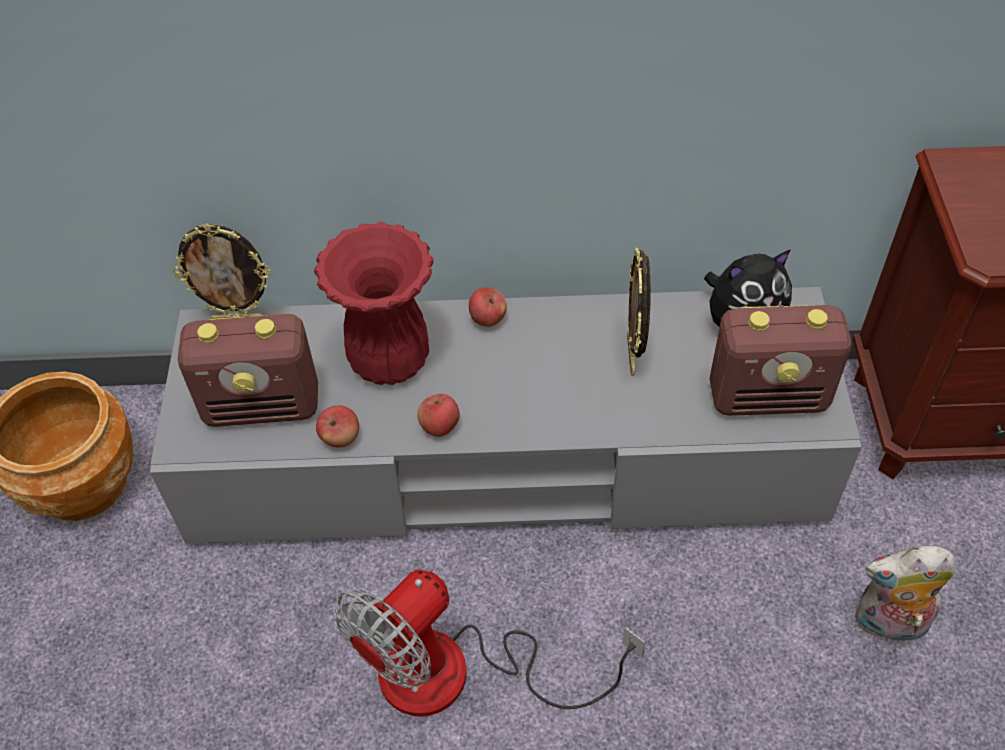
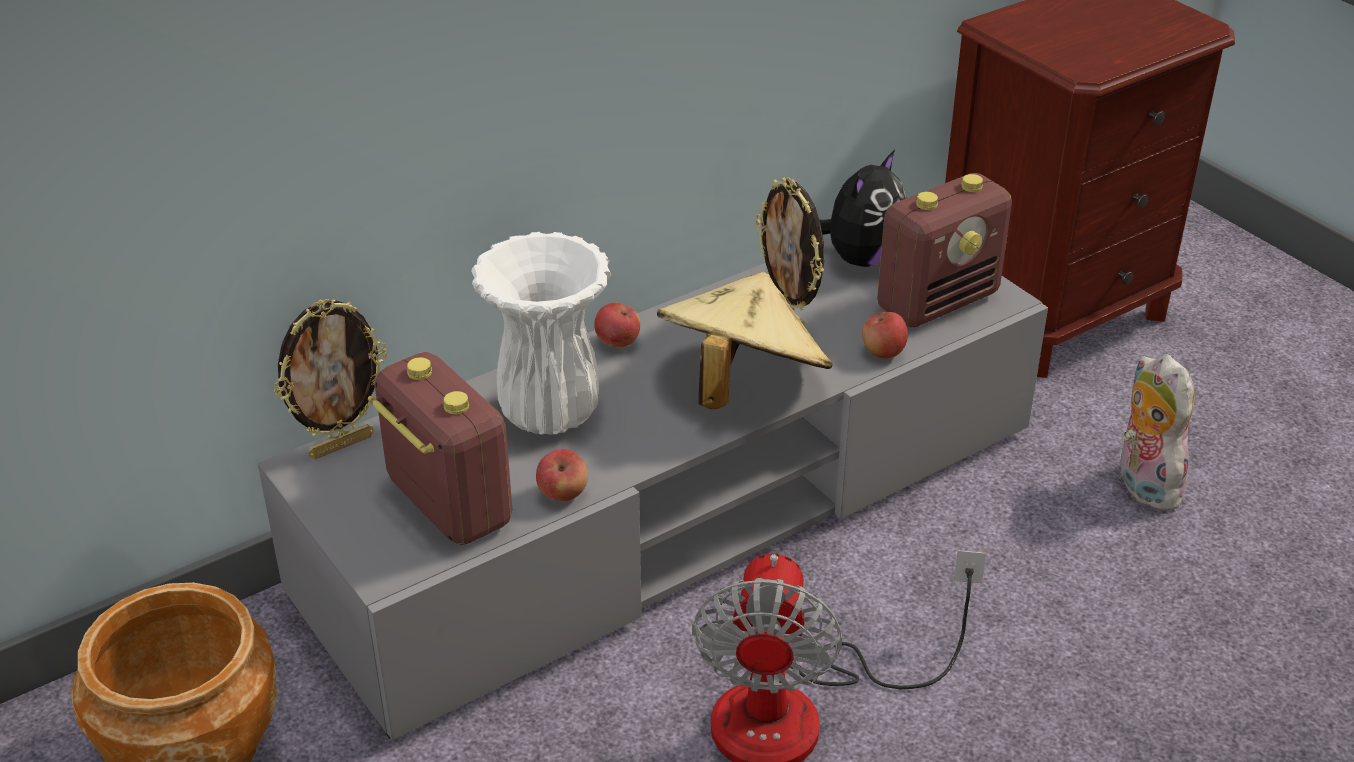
camera: 35 degrees left, 15 degrees down
(263, 405) = (448, 503): radio -> radio turned 90 degrees counterclockwise
(391, 360) = (551, 412): red vase -> white vase
(439, 426) = (657, 443): apple -> apple (883, 352)
(543, 403) = (741, 385): none -> beige hat
(888, 624) = (1142, 485): plush toy -> plush toy turned 105 degrees clockwise

